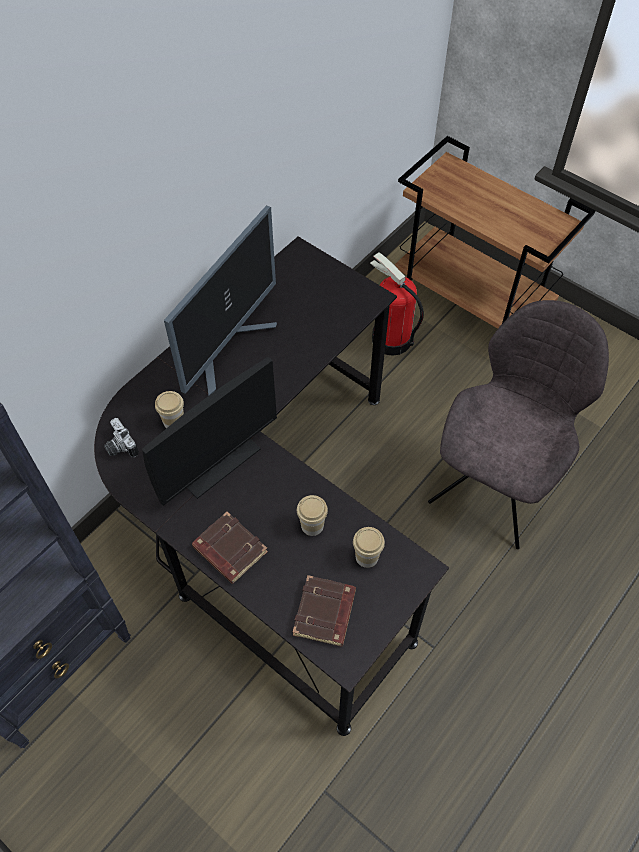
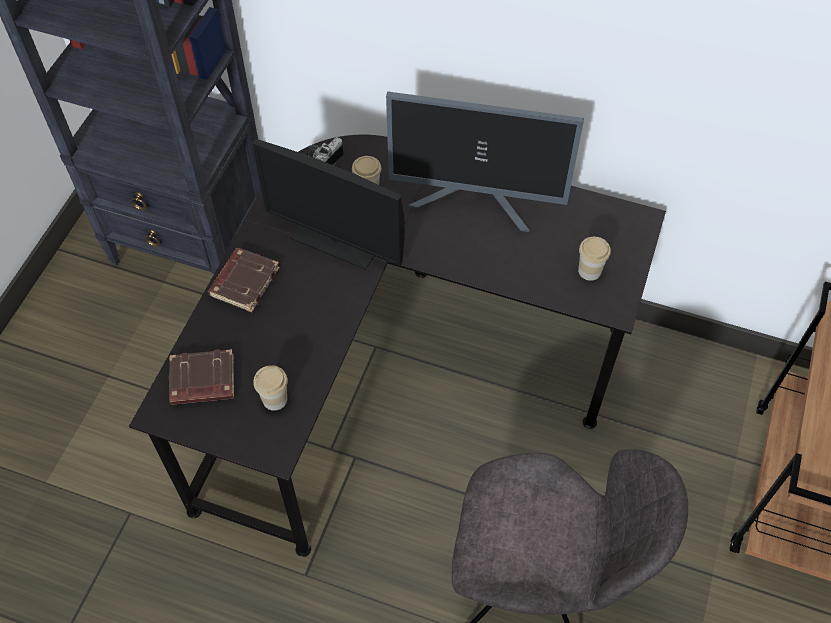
camera: 70 degrees right, 0 degrees up
(312, 525) = (294, 341): cup -> cup (589, 271)
(391, 339) = (687, 414): fire extinguisher -> none

